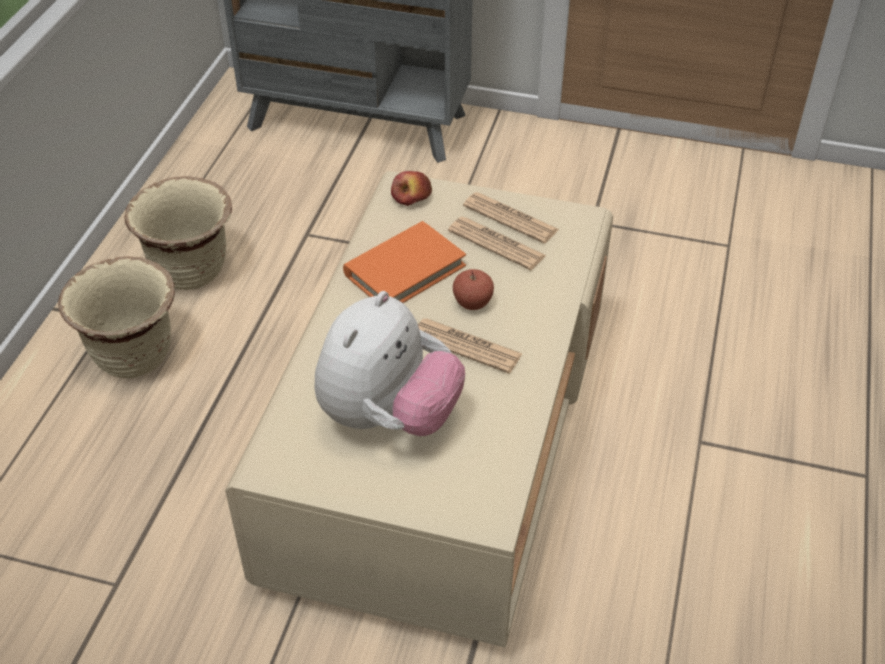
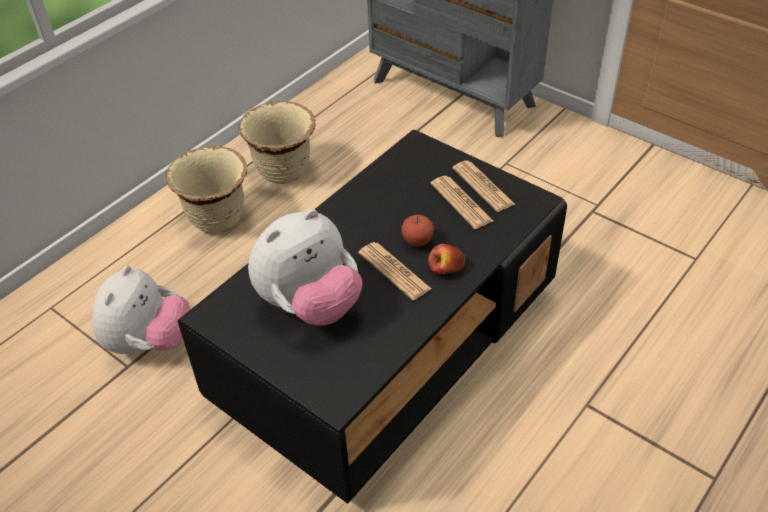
camera: 25 degrees right, 0 degrees up
(129, 543) = (149, 342): none -> plush toy
(405, 270) = (383, 204): orange book -> none
(412, 197) = (419, 152): apple -> apple (446, 267)
(440, 446) = (386, 344): beige coffee table -> black coffee table

